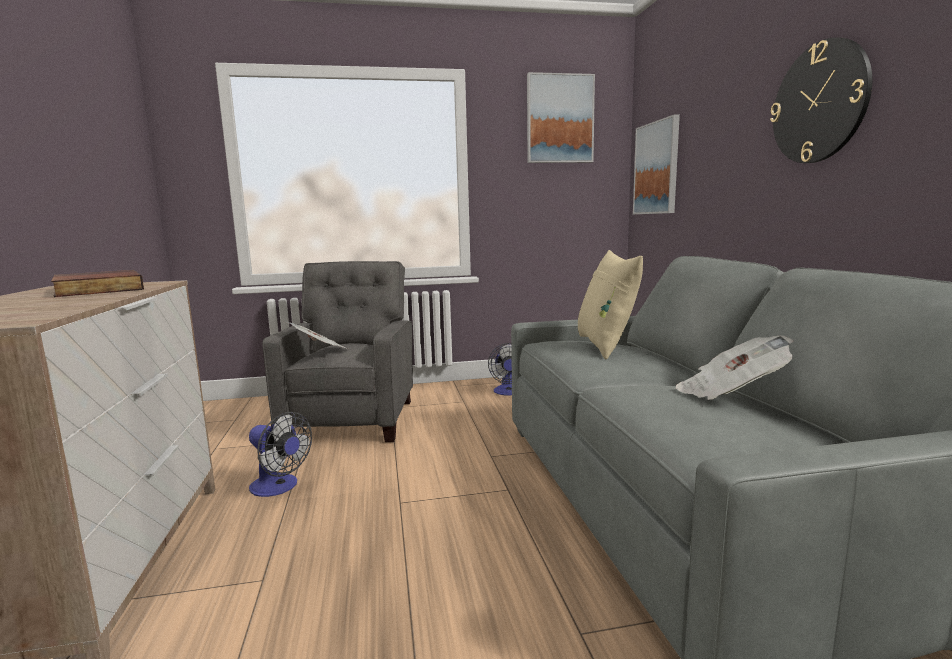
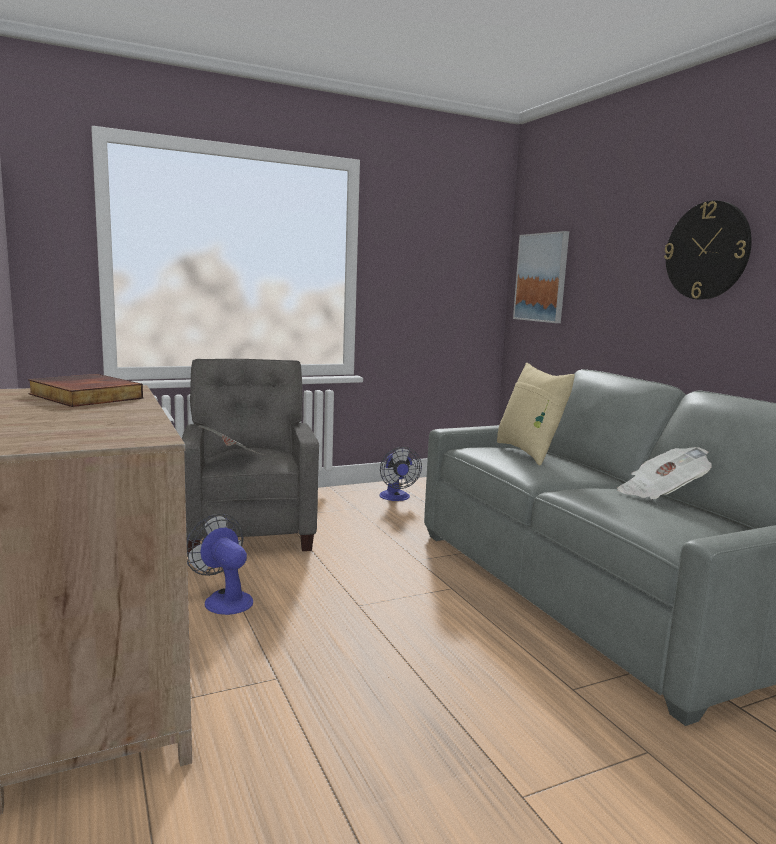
camera: 15 degrees left, 0 degrees up
(279, 487) = (224, 599): fan -> fan turned 150 degrees counterclockwise
(559, 119) = (447, 218): picture -> none

